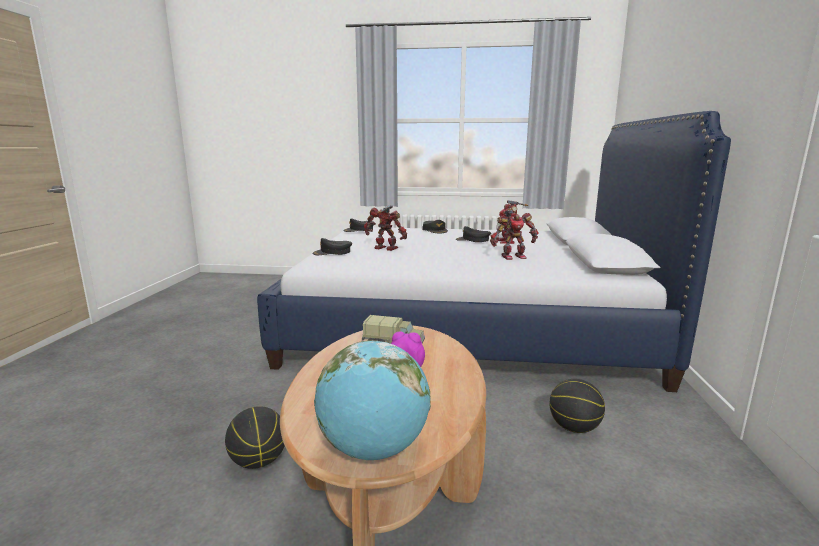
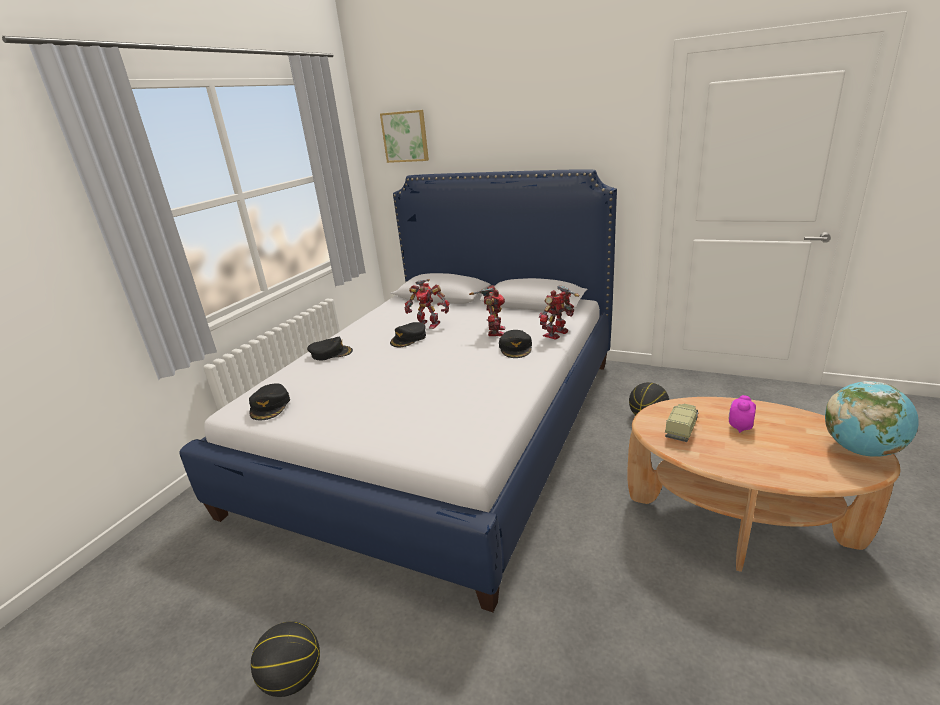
camera: 70 degrees left, 10 degrees up
(259, 461) = (704, 614): basketball -> basketball (293, 678)
(332, 252) = (405, 434): black cap -> black cap (516, 348)
(385, 248) = (408, 394): toy robot -> toy robot (557, 334)
(634, 88) = (405, 136): none -> picture

